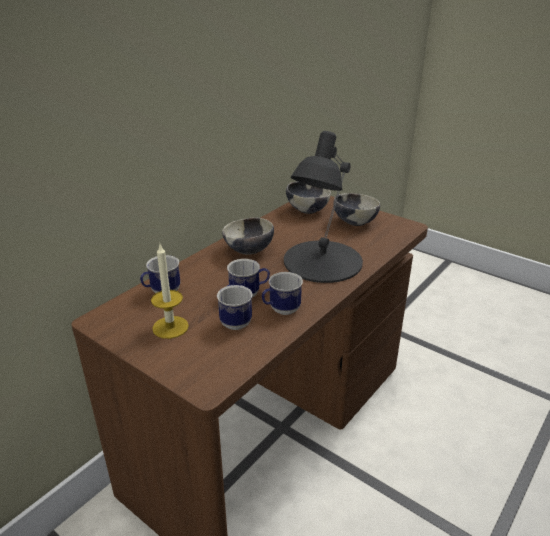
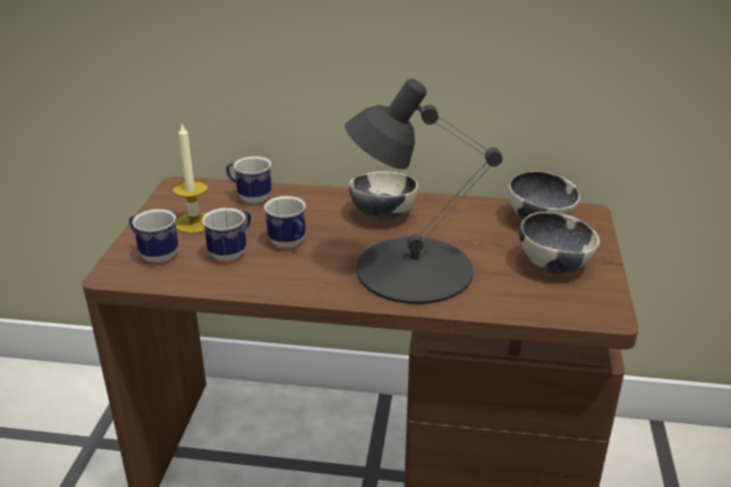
camera: 60 degrees right, 0 degrees up
(281, 310) = (274, 274): mug -> mug (155, 255)

